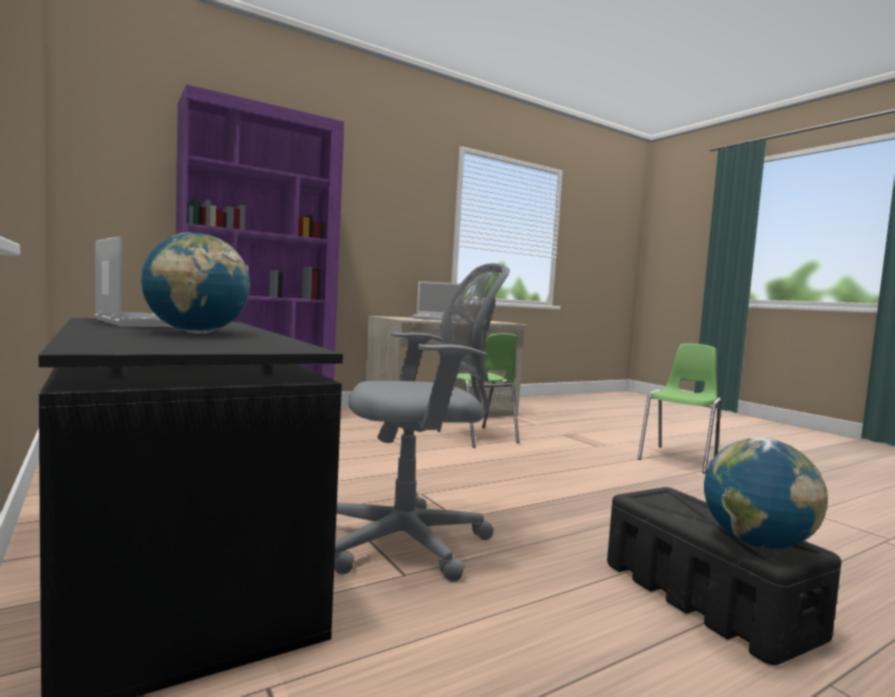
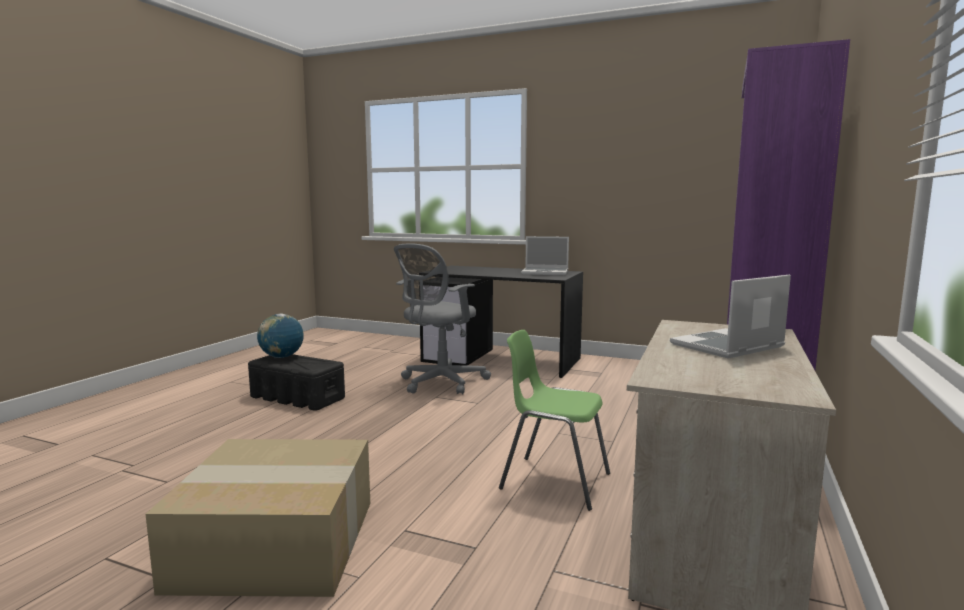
camera: 145 degrees right, 5 degrees up
(196, 333) = (493, 272): globe -> none
(680, 459) = (273, 544): green chair -> cardboard box

